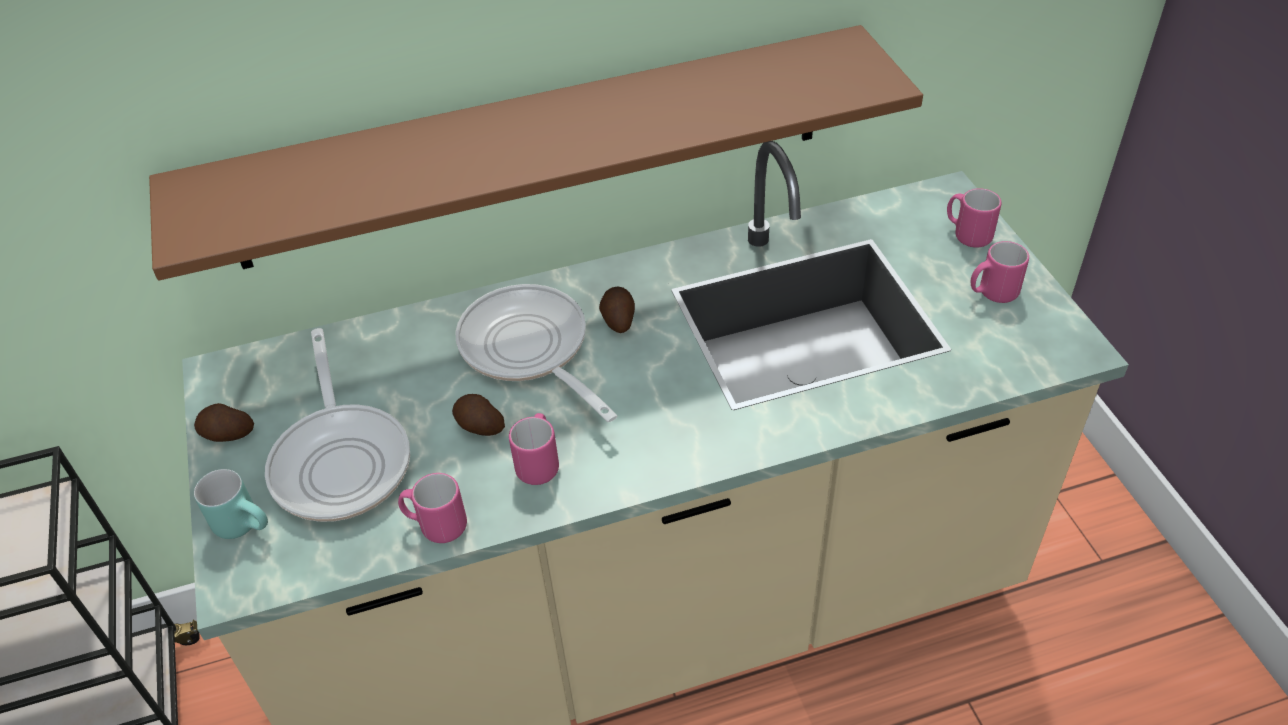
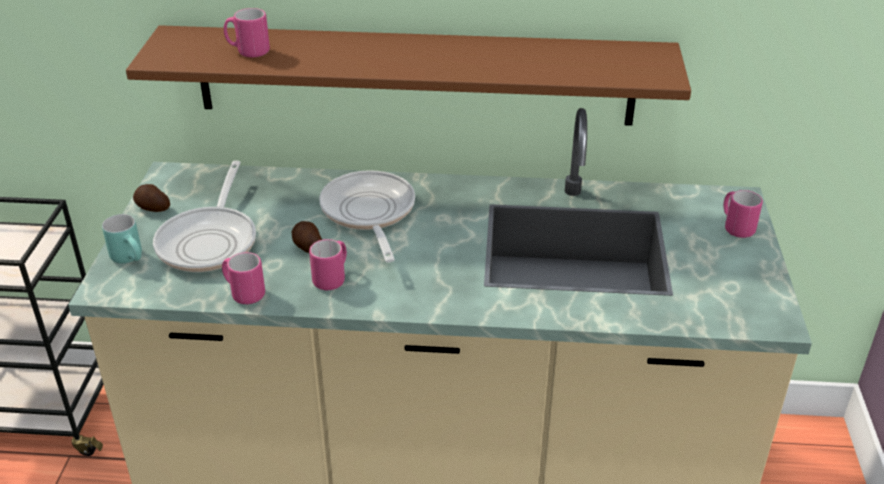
camera: 20 degrees right, 10 degrees down
(618, 319) = (440, 212): potato -> none
(992, 293) = (730, 268): pink mug -> pink mug (248, 52)

